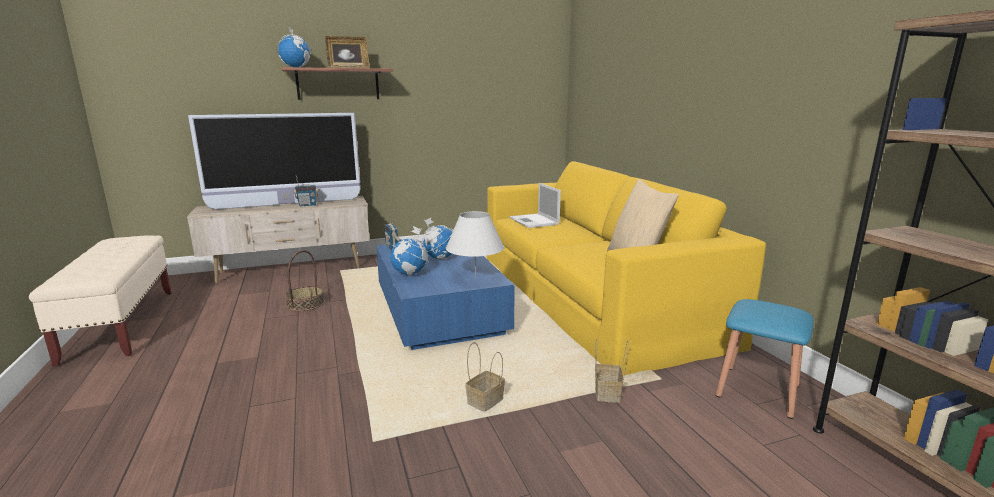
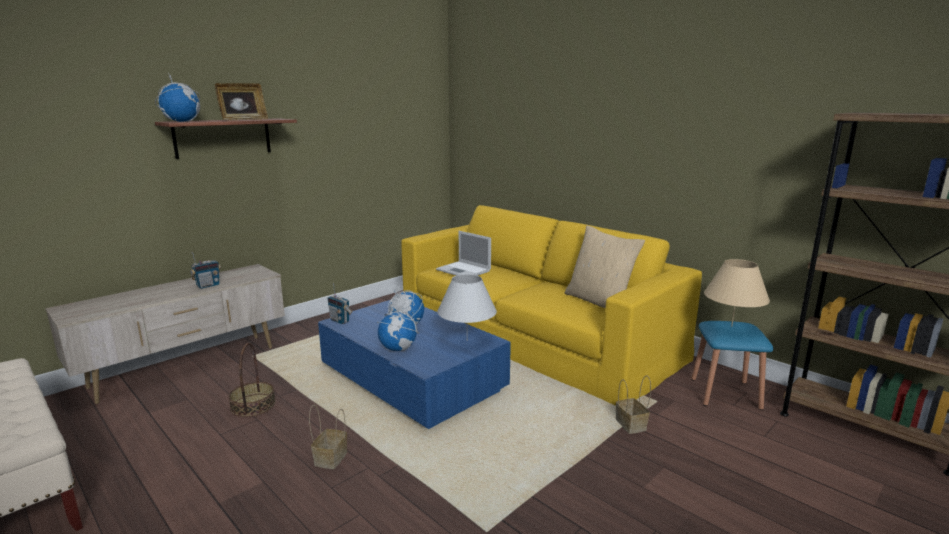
camera: 25 degrees left, 0 degrees up
(286, 204) = (177, 287): television -> none
(485, 401) = (544, 461): basket -> basket (331, 457)
(767, 307) = (731, 326): none -> beige table lamp

